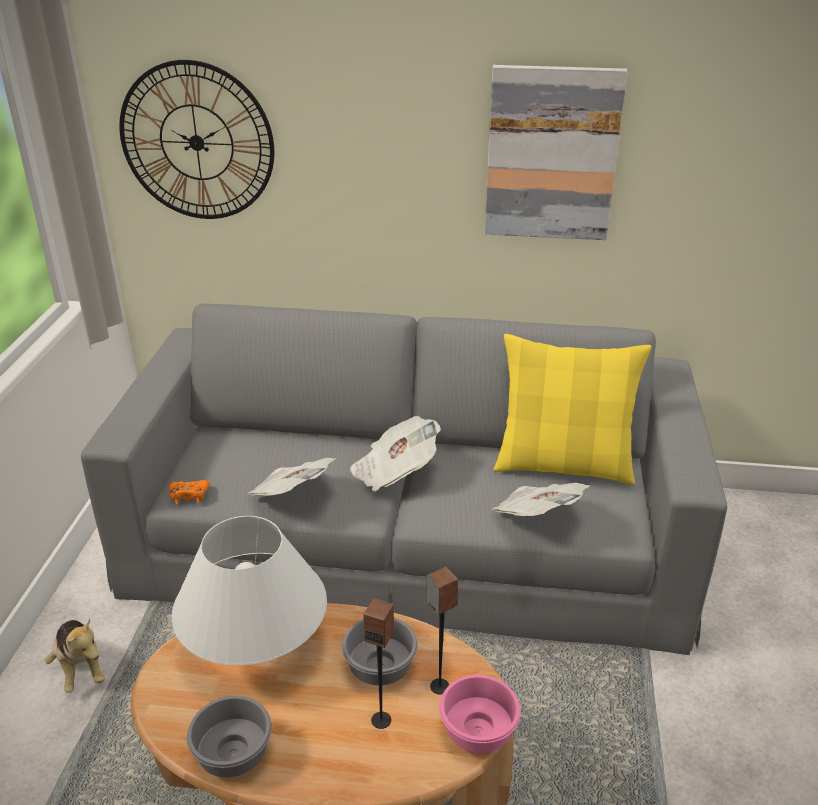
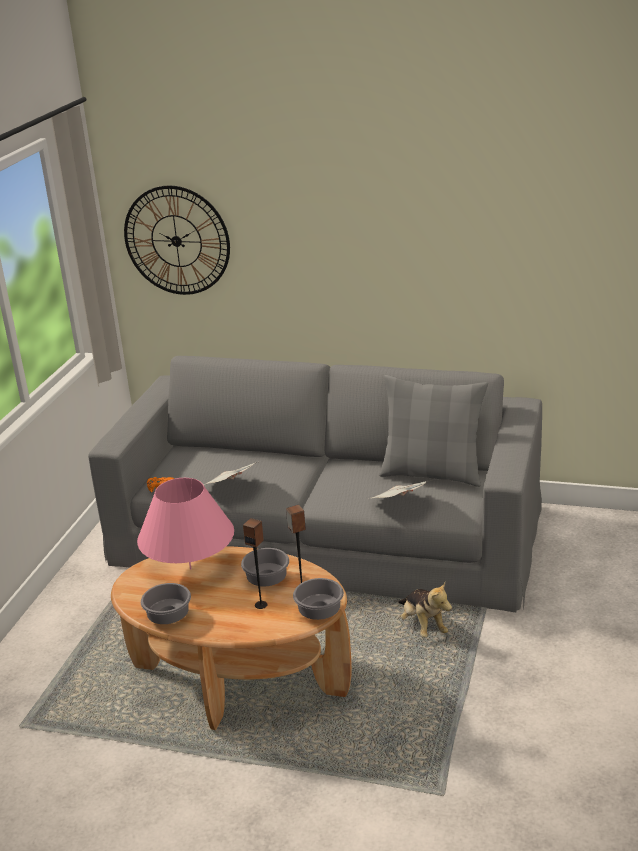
camera: 10 degrees right, 5 degrees down
(80, 668) = (82, 604): plush toy -> plush toy (423, 626)
(256, 650) = (191, 569): white table lamp -> pink table lamp
(394, 471) = (307, 475): newspaper -> none
(479, 729) = (320, 611): pink bowl -> grey bowl
(551, 154) = (424, 246): picture -> none
(563, 465) = (432, 473): yellow pillow -> grey pillow

